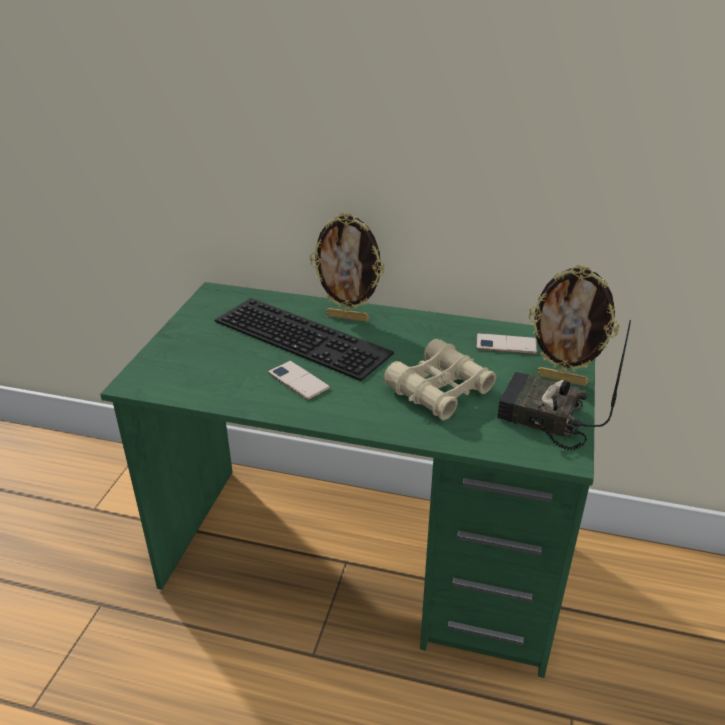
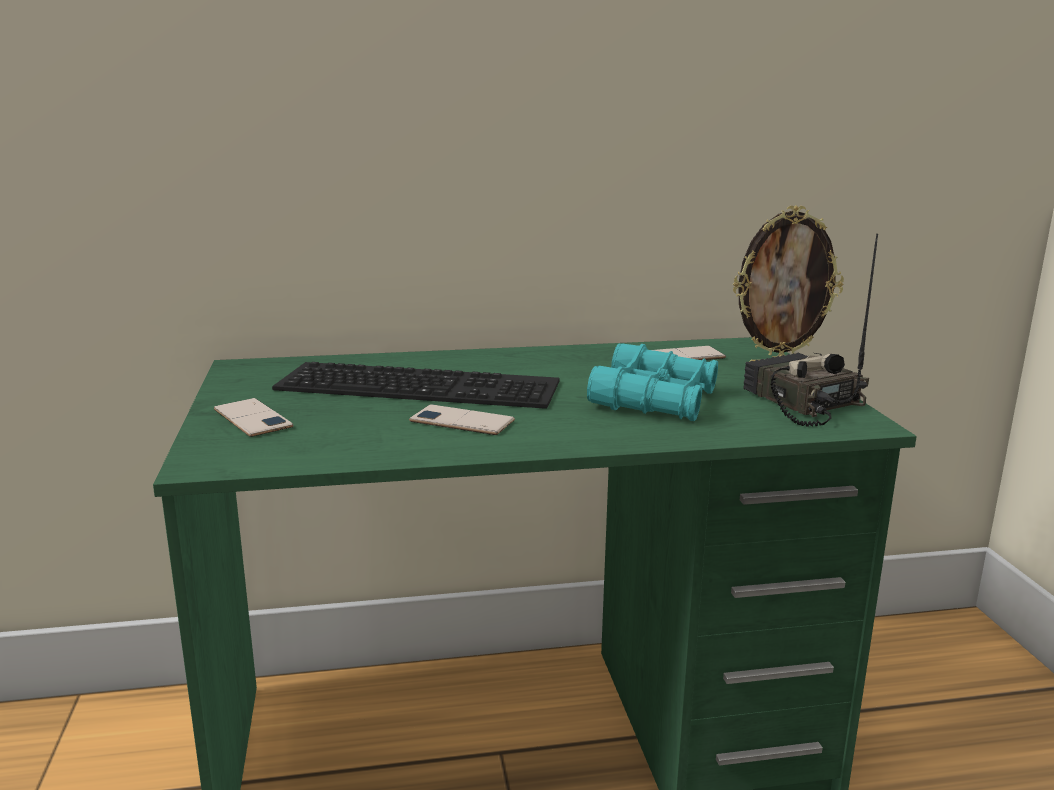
camera: 25 degrees left, 15 degrees down
(185, 347) = (252, 418): none -> phone
(348, 317) = (462, 362): picture frame -> none
(440, 390) = (654, 400): beige binoculars -> turquoise binoculars
(541, 419) = (799, 402): radio -> radio turned 60 degrees clockwise

